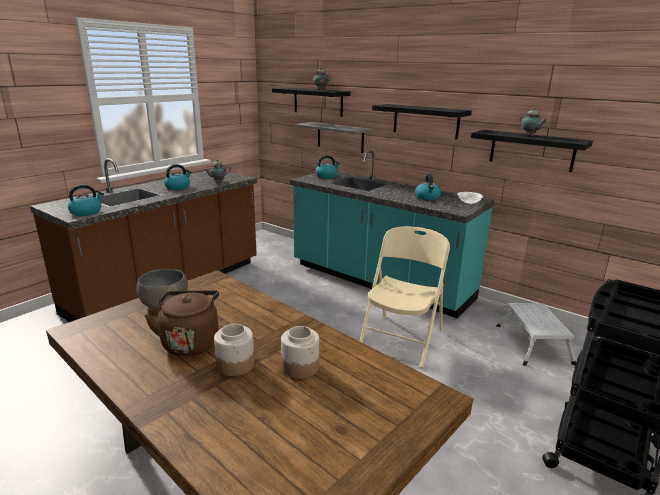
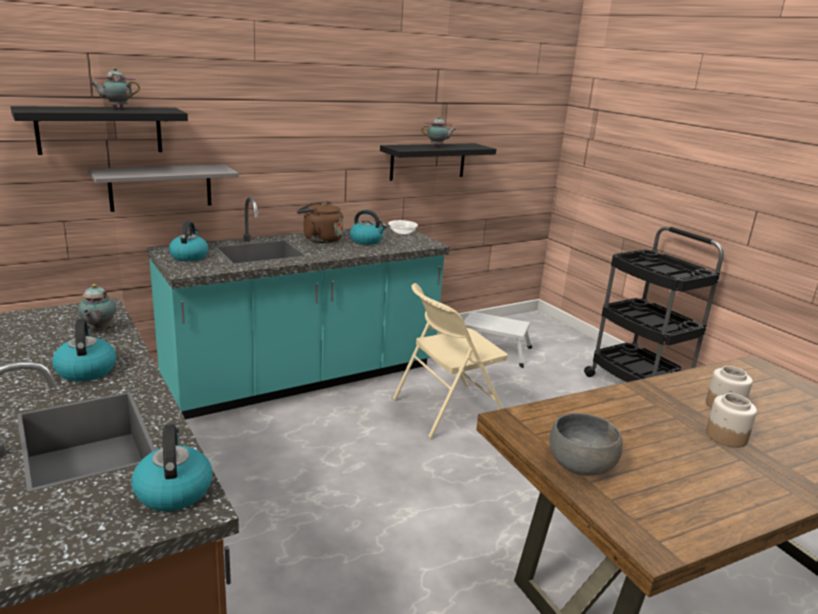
camera: 70 degrees left, 0 degrees up
(190, 342) = (682, 456): brown kettle -> brown kettle (320, 239)
(401, 339) = (449, 409): beige chair -> beige chair turned 75 degrees counterclockwise
(425, 121) = (309, 143): black shelf -> none

